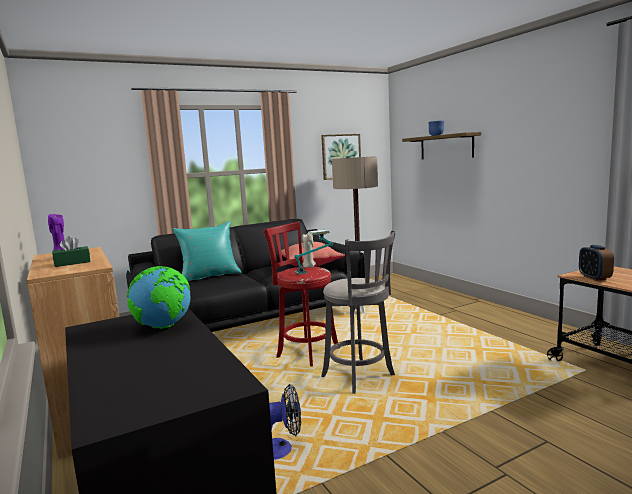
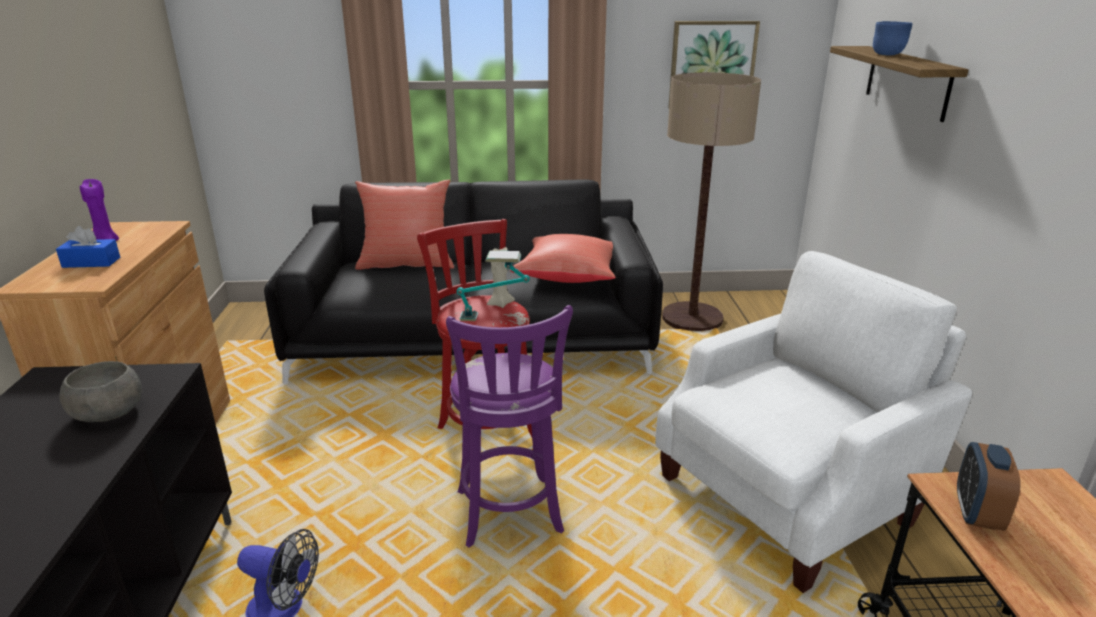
camera: 25 degrees right, 15 degrees up
(72, 263) = (91, 262): green tissue box -> blue tissue box
(164, 327) = (109, 412): globe -> grey bowl
(209, 276) = (407, 263): turquoise pillow -> red pillow
(360, 377) = (510, 516): grey stool -> purple stool
(478, 336) = (788, 497): none -> white armchair

